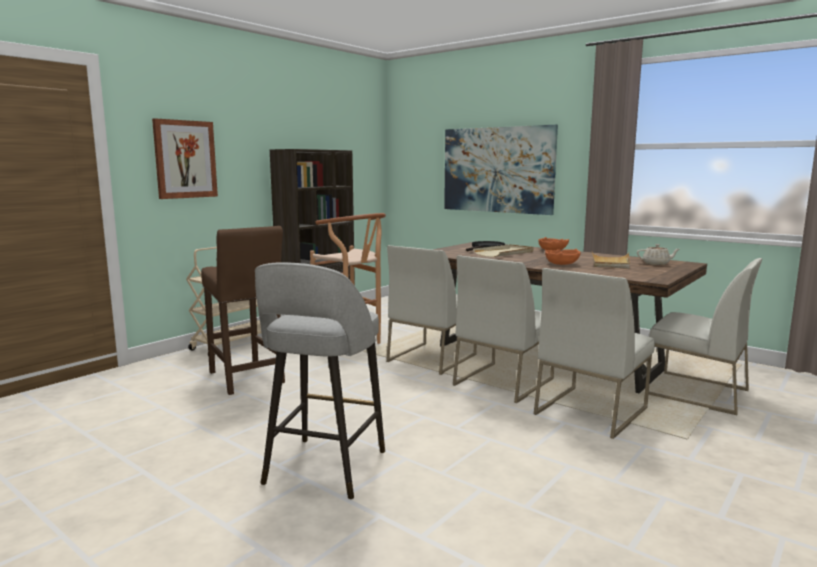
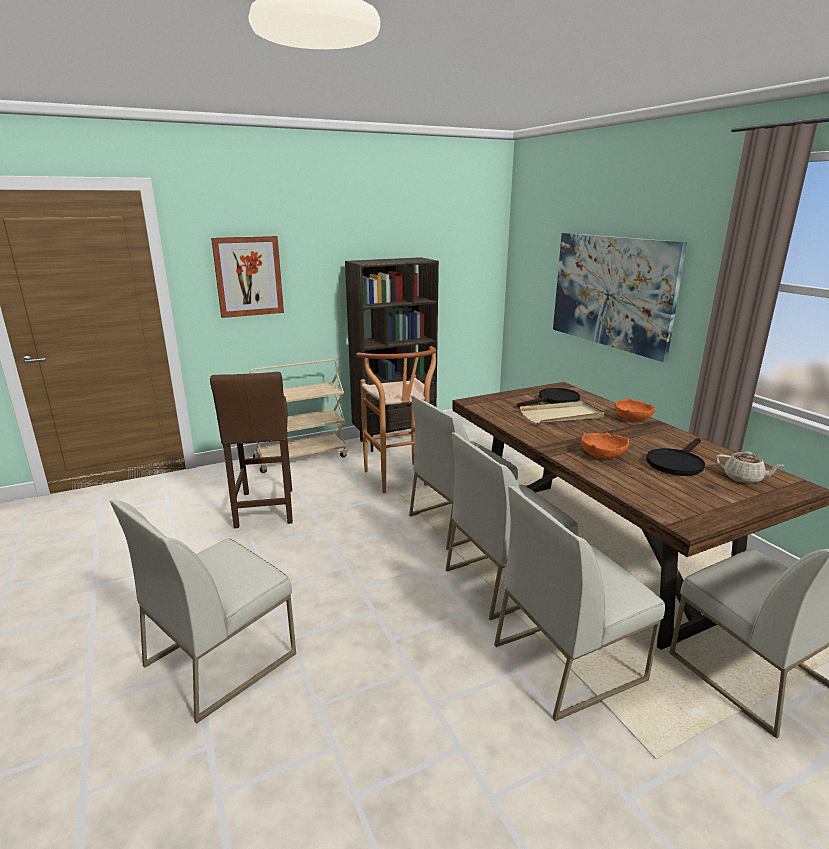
camera: 25 degrees right, 10 degrees up
(323, 469) = (221, 658): grey stool -> white chair
(610, 262) = (676, 462): beige tray -> black frying pan

